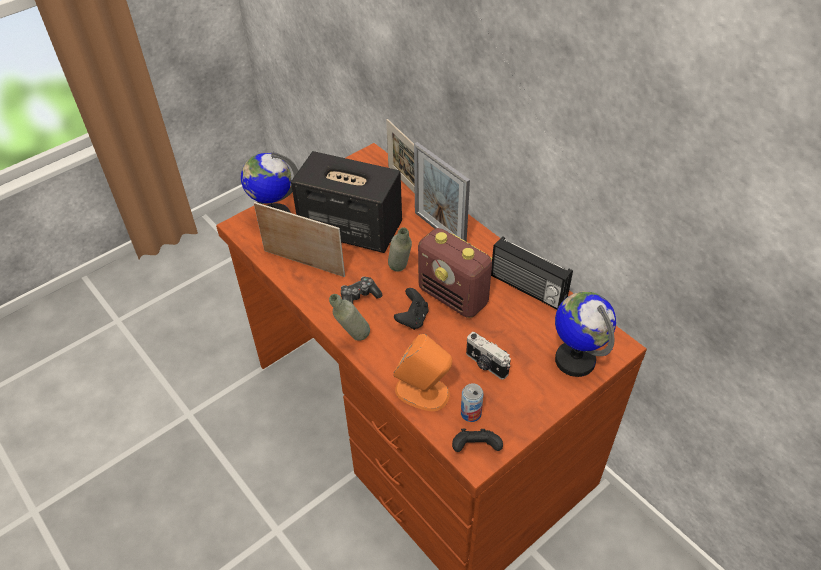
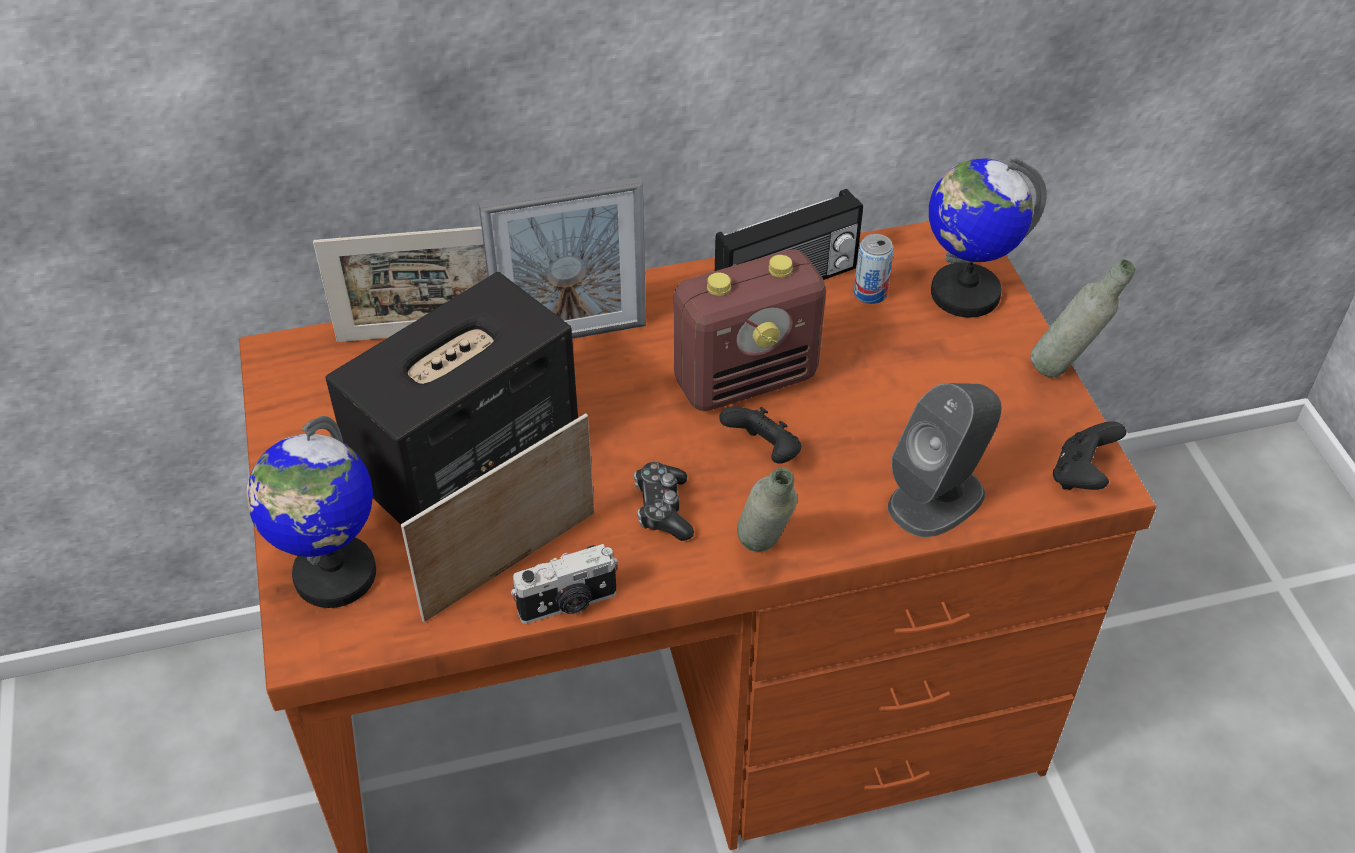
camera: 65 degrees left, 0 degrees up
(400, 272) = (639, 428): grey bottle -> grey bottle (1065, 370)
(423, 392) = (937, 498): orange speaker -> grey speaker
(471, 413) = (1010, 454): can -> can (870, 293)
(486, 365) = (920, 397): camera -> camera (568, 604)

